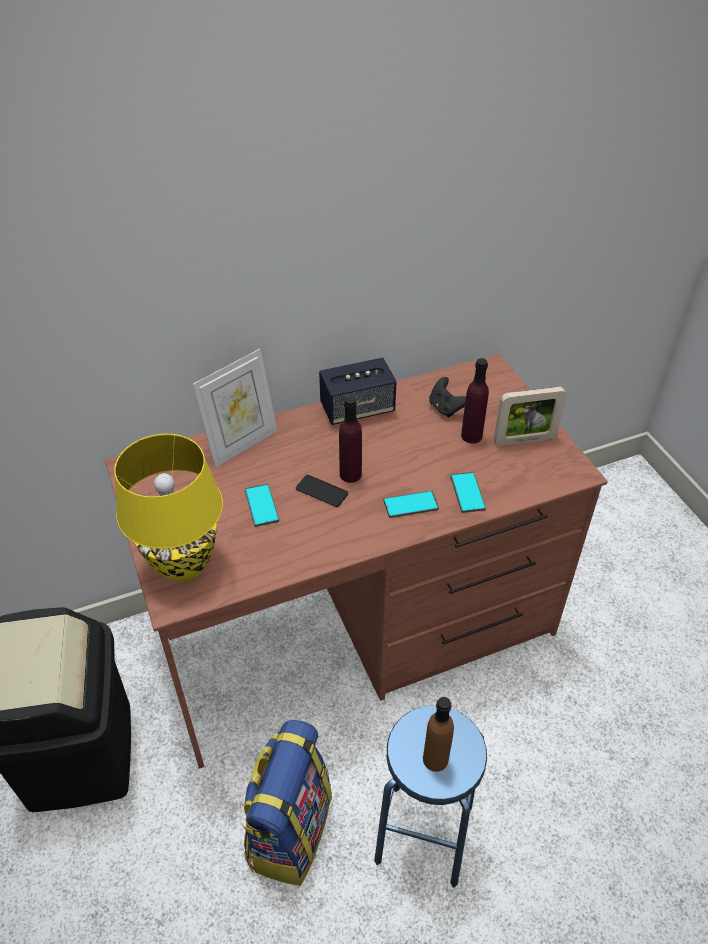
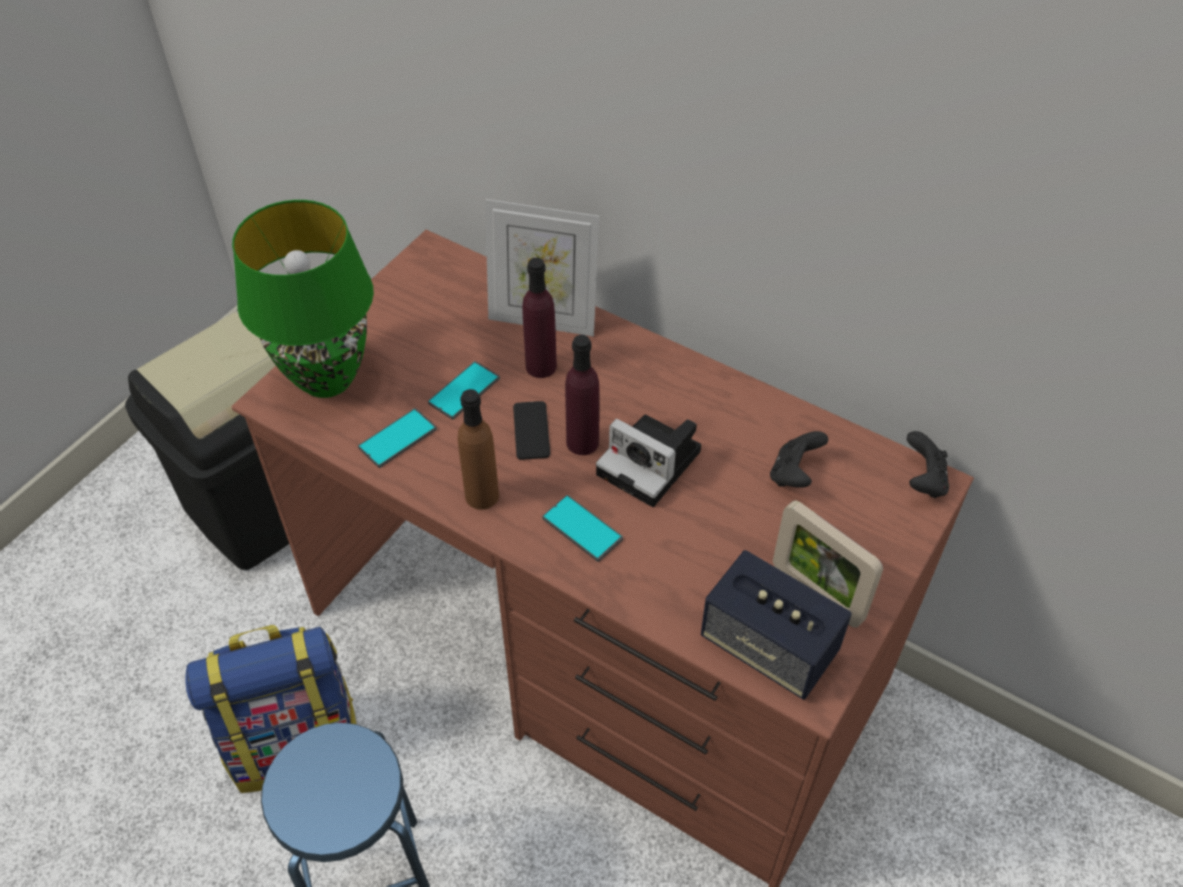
camera: 55 degrees right, 5 degrees up
(185, 566) = (328, 380): yellow table lamp -> green table lamp
(357, 409) = (702, 387): speaker -> speaker (768, 646)
(392, 454) = (653, 464): none -> camera
(435, 759) = (317, 791): brown bottle -> brown bottle (482, 495)
(467, 492) = (655, 577): phone -> phone (397, 438)
(471, 436) = (767, 529): purple bottle -> purple bottle (541, 366)
(488, 369) = (923, 480): none -> black game controller

